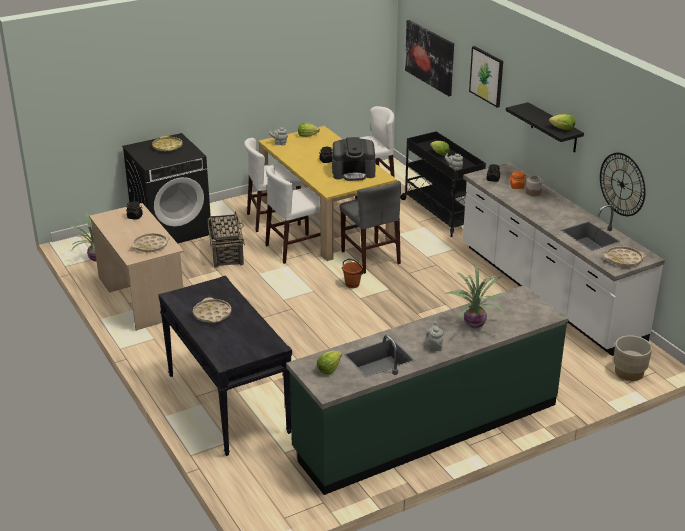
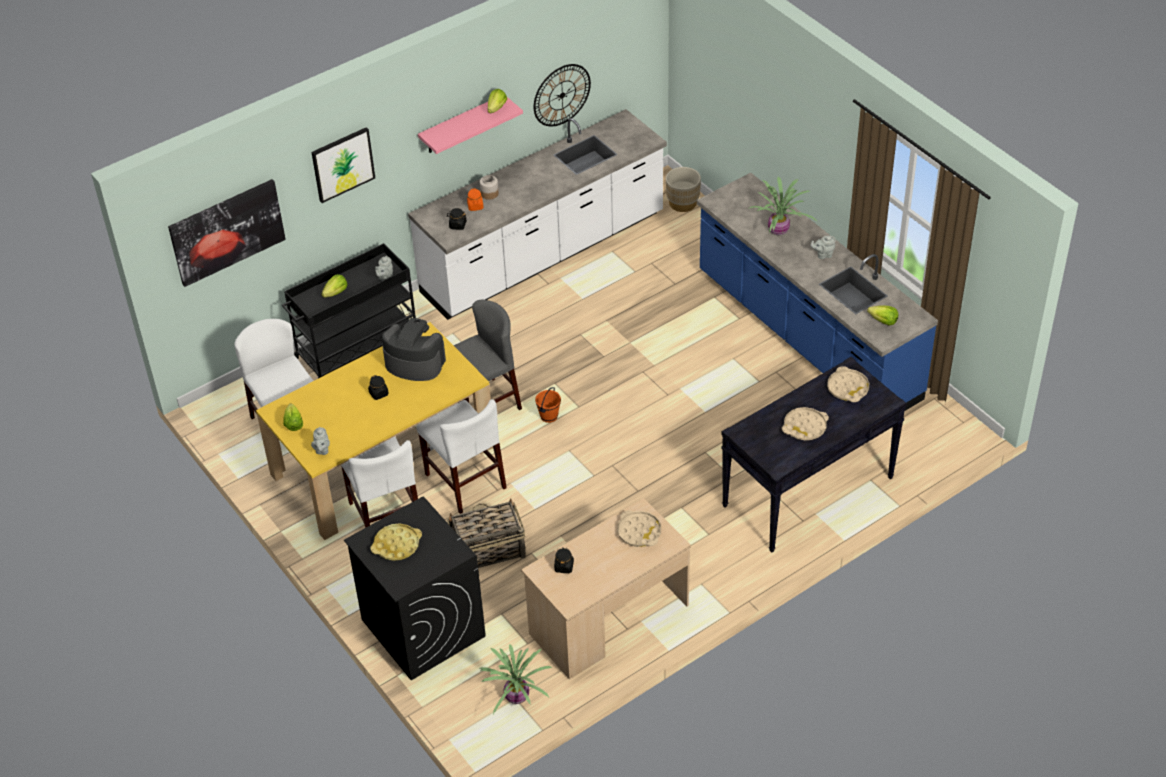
camera: 95 degrees left, 15 degrees up
(353, 173) = (414, 363): coffee machine -> coffee machine turned 60 degrees counterclockwise
(426, 428) = (806, 337): green counter -> blue counter
(554, 128) = (462, 125): black shelf -> pink shelf
(623, 259) = (632, 134): beige tray -> beige tray (848, 388)

